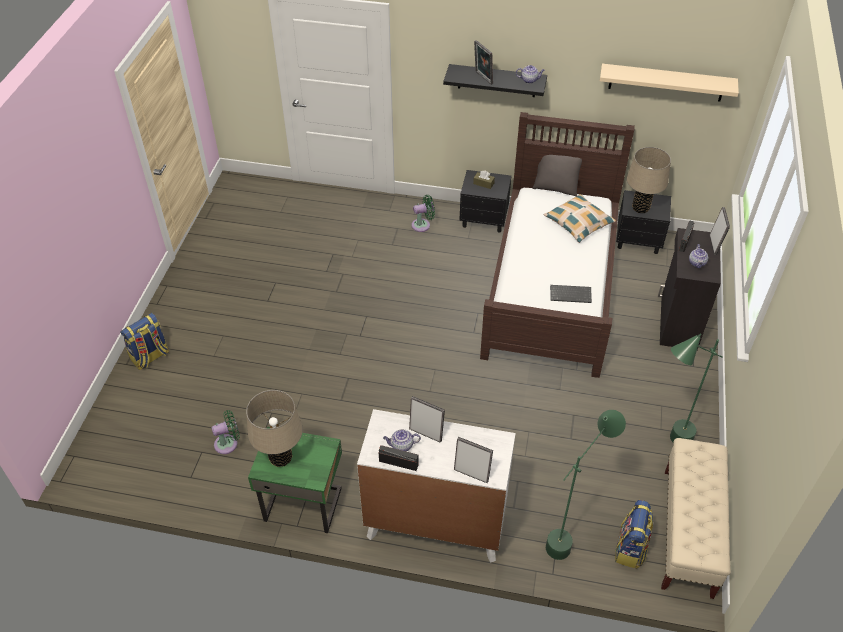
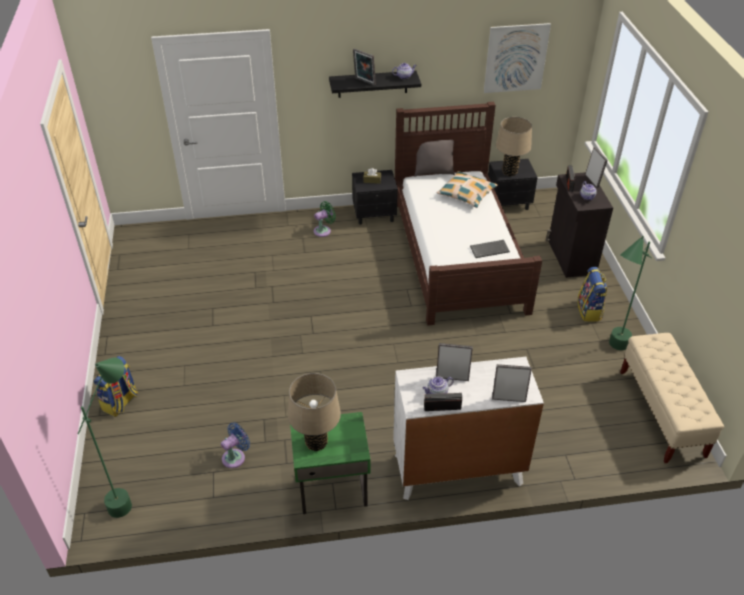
camera: 20 degrees left, 5 degrees down
(228, 443) = (235, 457): green fan -> blue fan
(571, 534) = (573, 443): green floor lamp -> green floor lamp (131, 491)
(630, 549) = (625, 440): backpack -> backpack (589, 311)
(666, 82) = (516, 58): beige shelf -> picture

